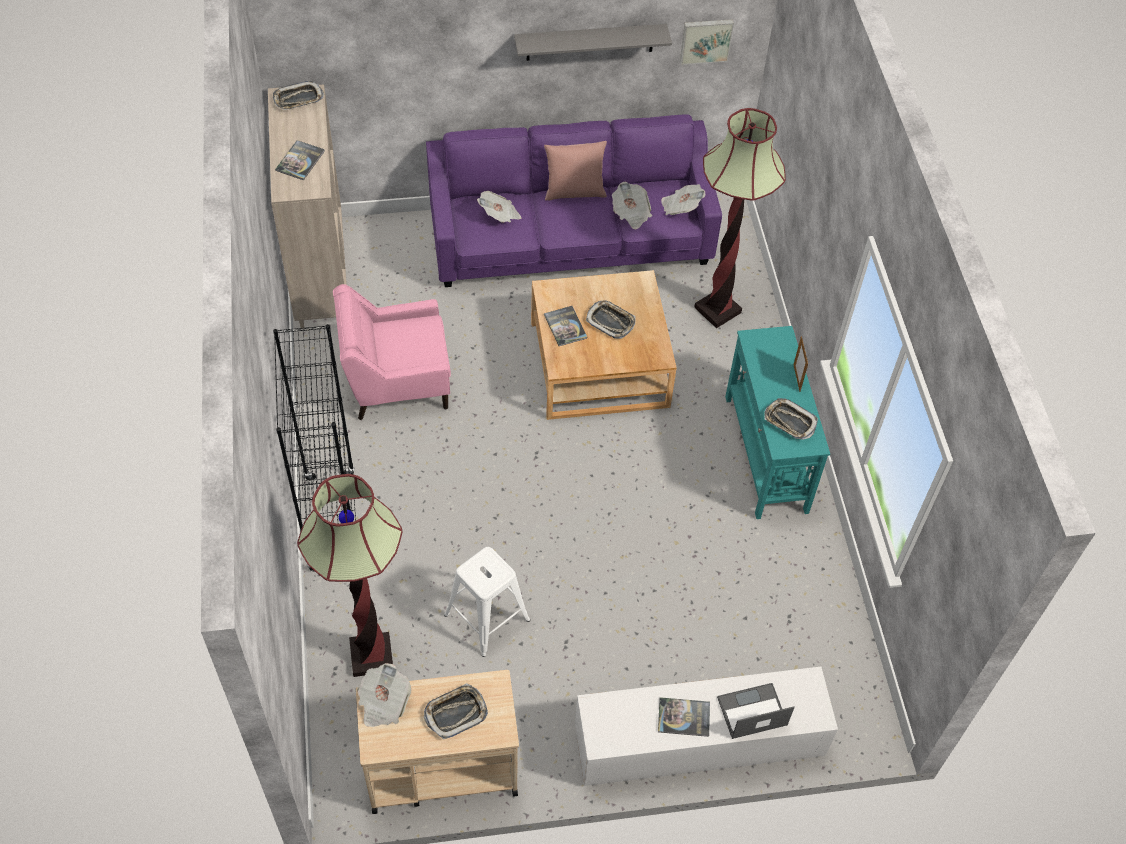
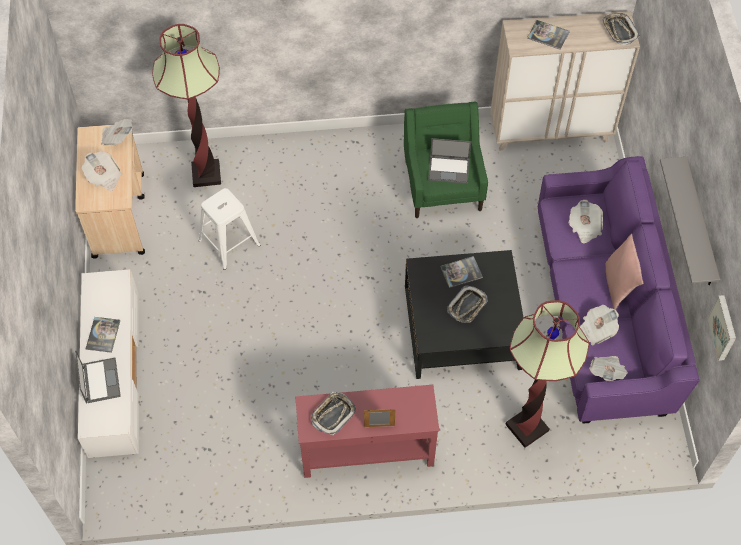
camera: 95 degrees right, 5 degrees up
(332, 521) = (316, 148): black bookcase -> none
(396, 381) = (443, 184): pink armchair -> green armchair
(409, 342) = (449, 169): none -> laptop
(456, 713) = (104, 177): tray -> newspaper
(599, 364) = (462, 327): beige coffee table -> black coffee table
(765, 454) = (366, 450): turquoise console table -> red console table

